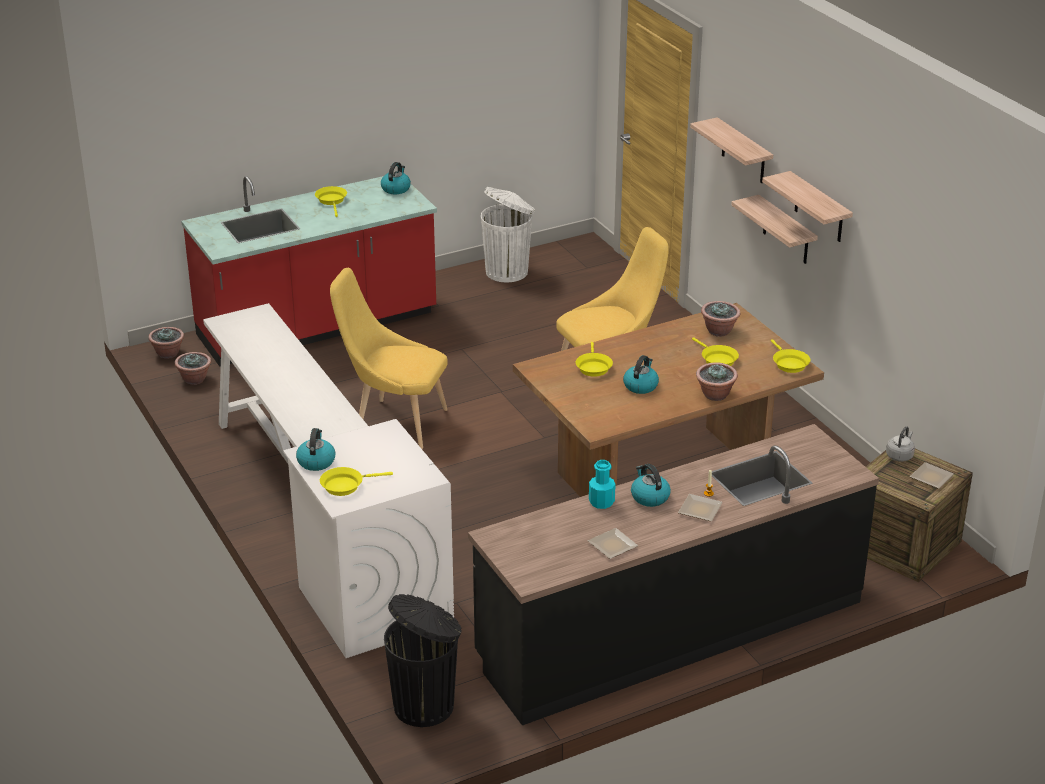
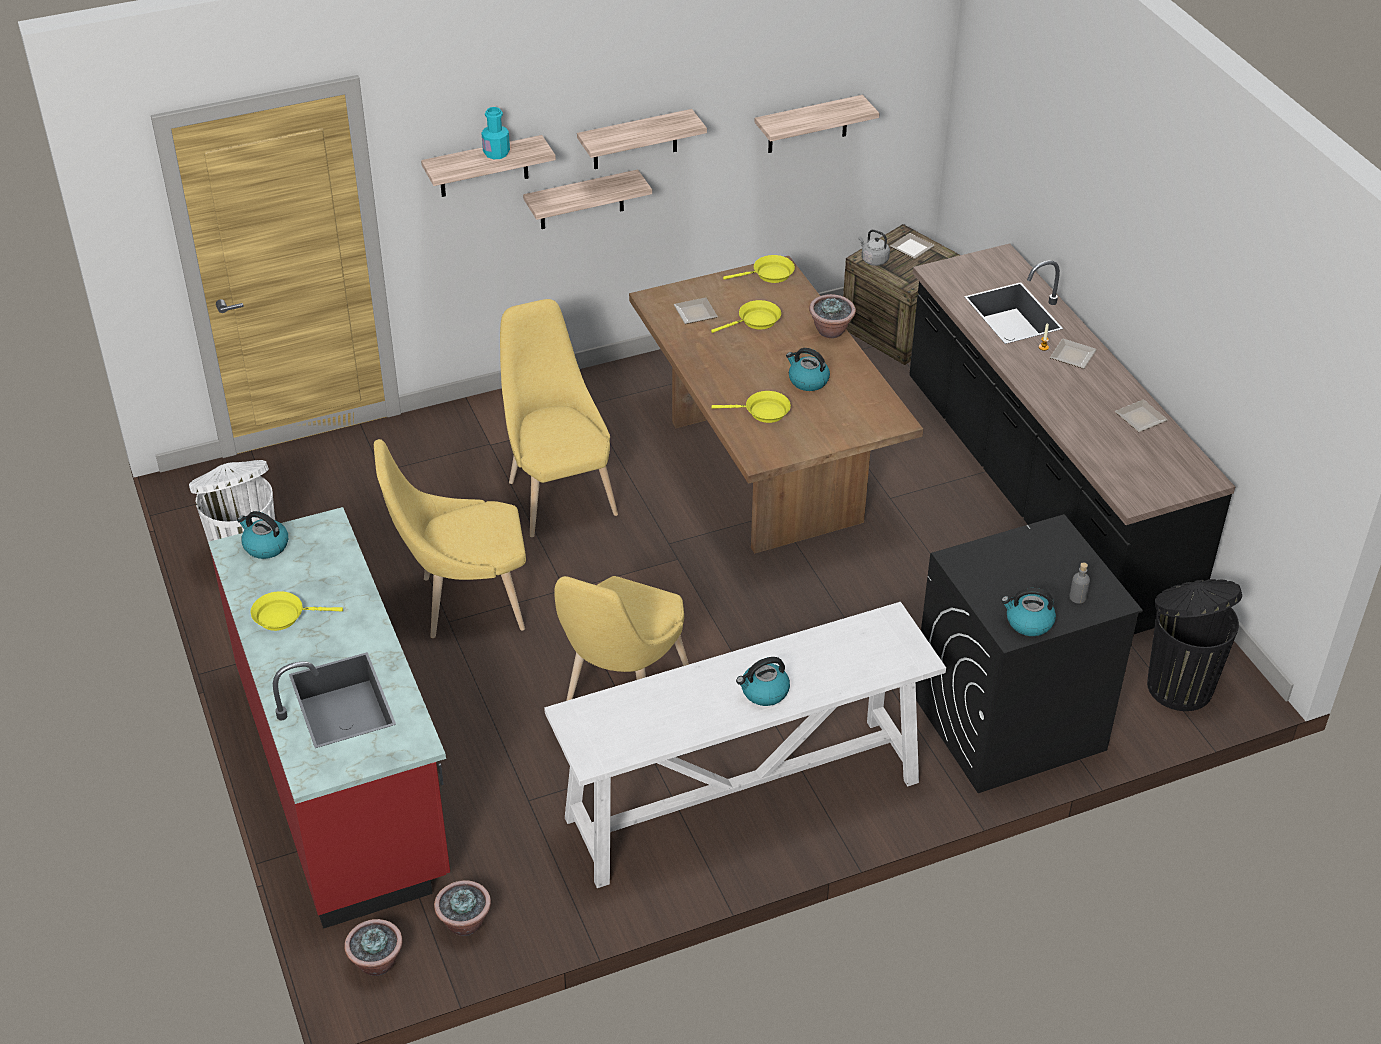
camera: 85 degrees left, 10 degrees up
(345, 485) = (1077, 597): yellow frying pan -> grey bottle
(374, 604) = (1007, 723): white washing machine -> black washing machine
(481, 353) = (464, 603): none -> yellow chair
(601, 502) = (1064, 419): turquoise bottle -> turquoise bottle (496, 153)
(649, 497) = (1052, 386): kettle -> kettle (764, 692)
(719, 331) = (693, 312): potted plant -> plate
(920, 300) = (808, 125): none -> shelf

